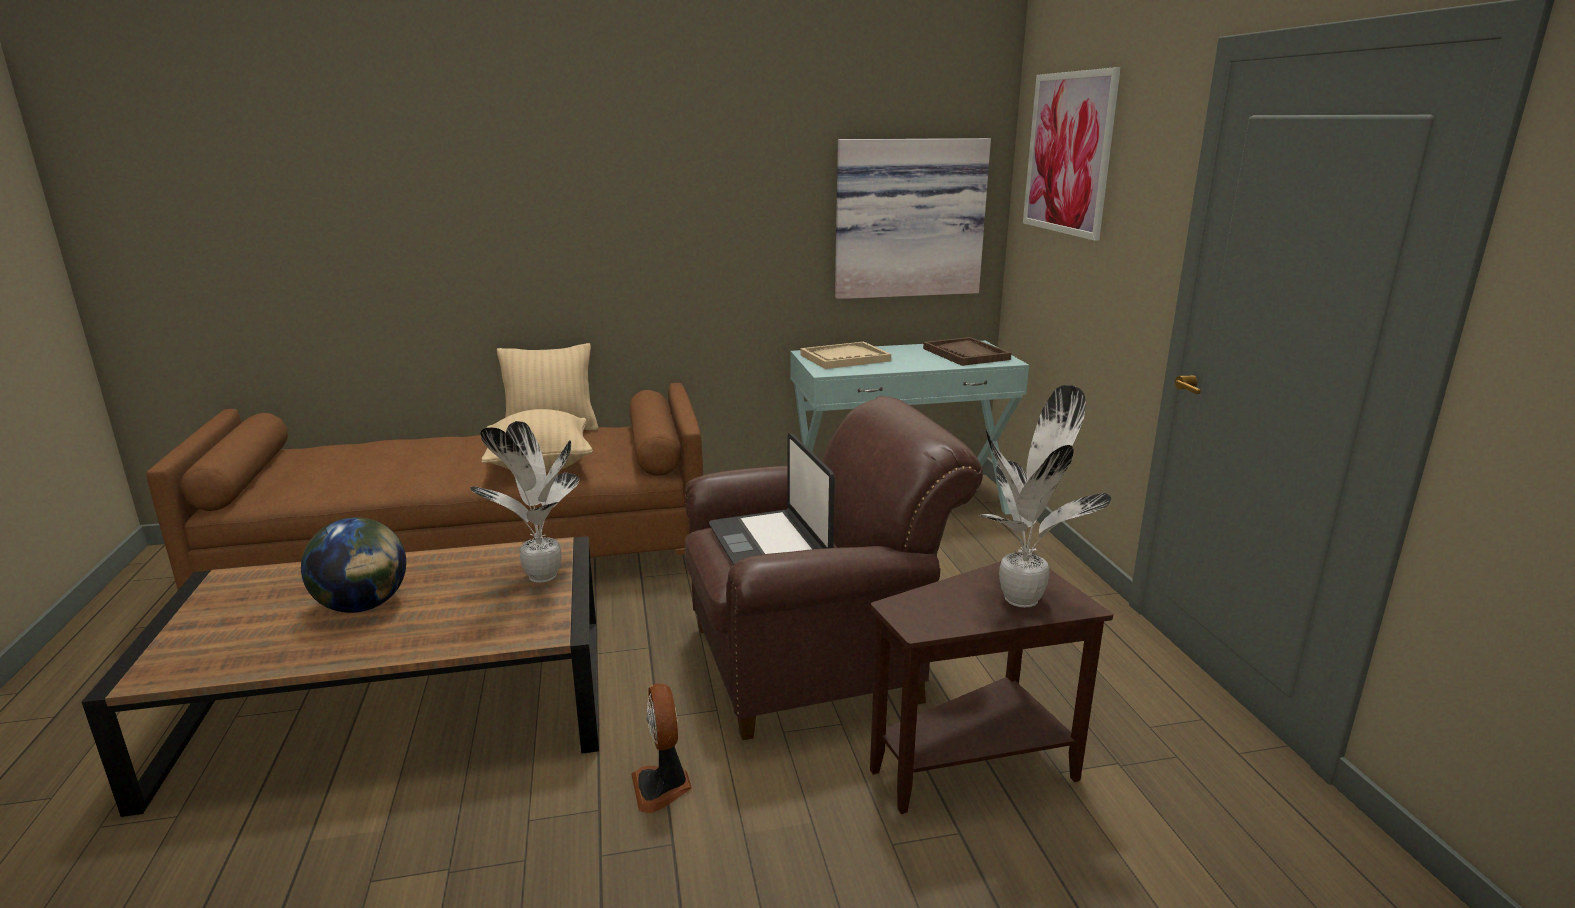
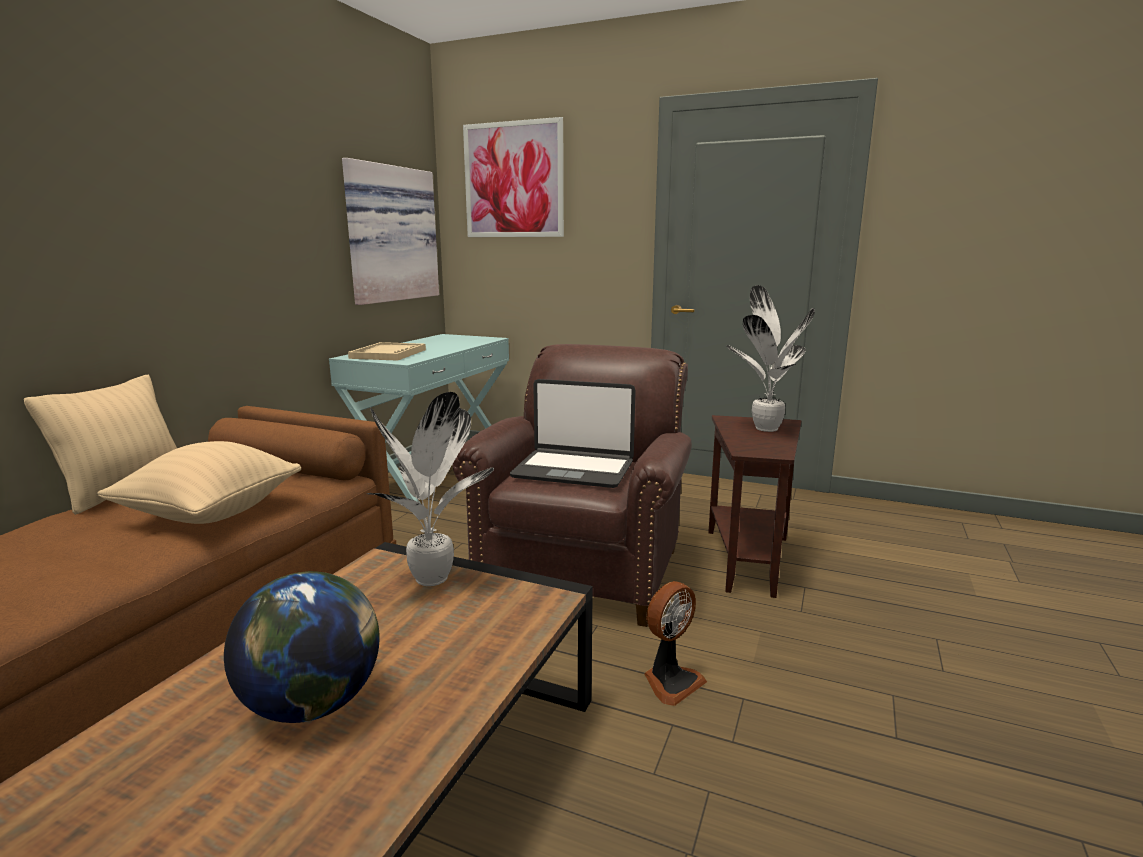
camera: 55 degrees left, 5 degrees down
(662, 787) = (670, 681): fan -> fan turned 60 degrees counterclockwise
(966, 354) = (457, 340): brown tray -> none

